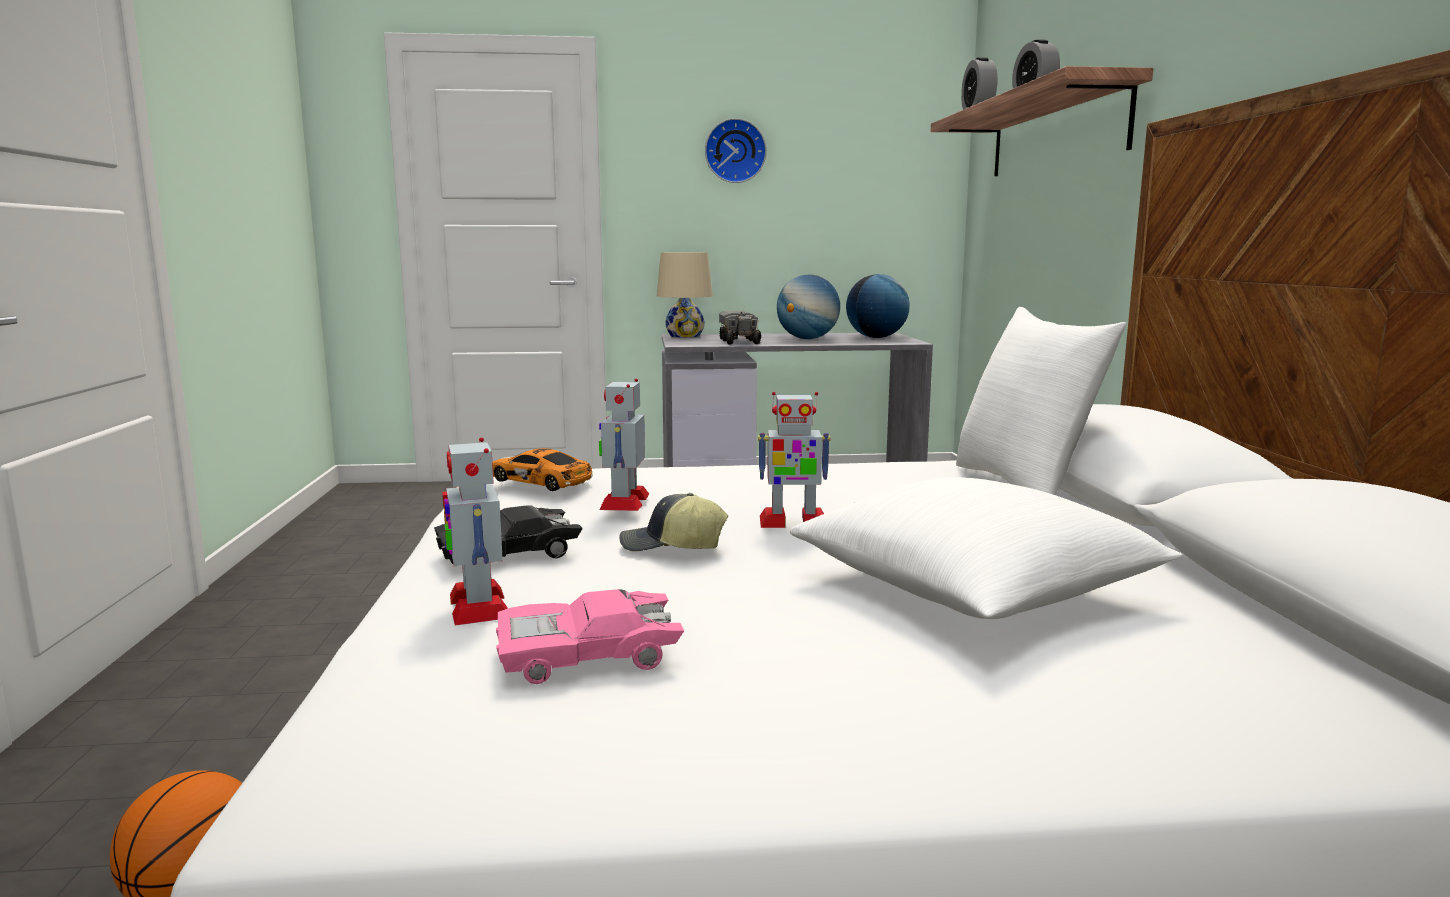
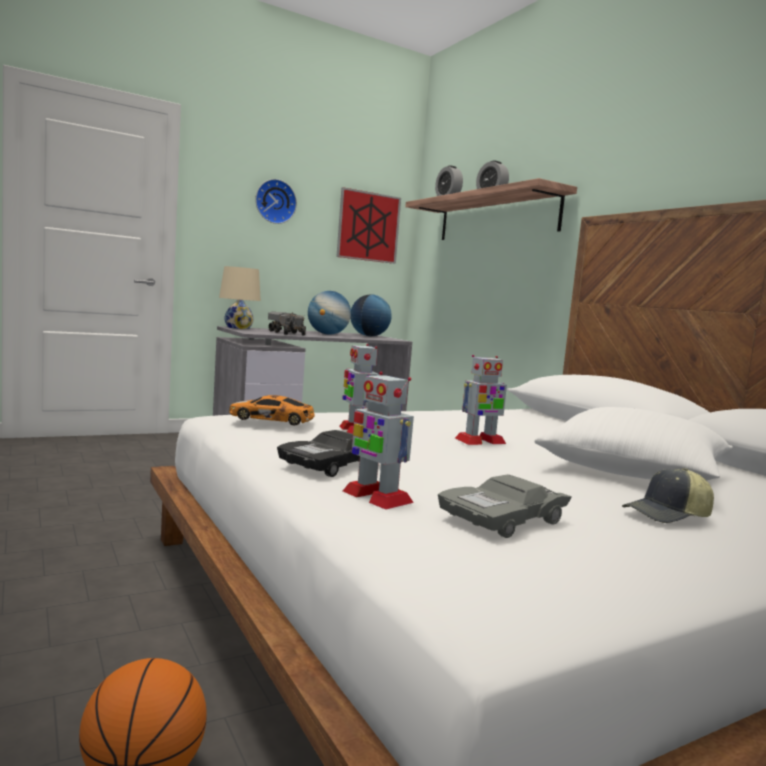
camera: 25 degrees left, 5 degrees down
(588, 654) = (503, 519): pink toy car -> grey toy car
(671, 547) = (431, 457): cap -> cap (668, 516)
(885, 168) = (368, 227): none -> picture
(1024, 486) = (556, 422): white pillow -> none

